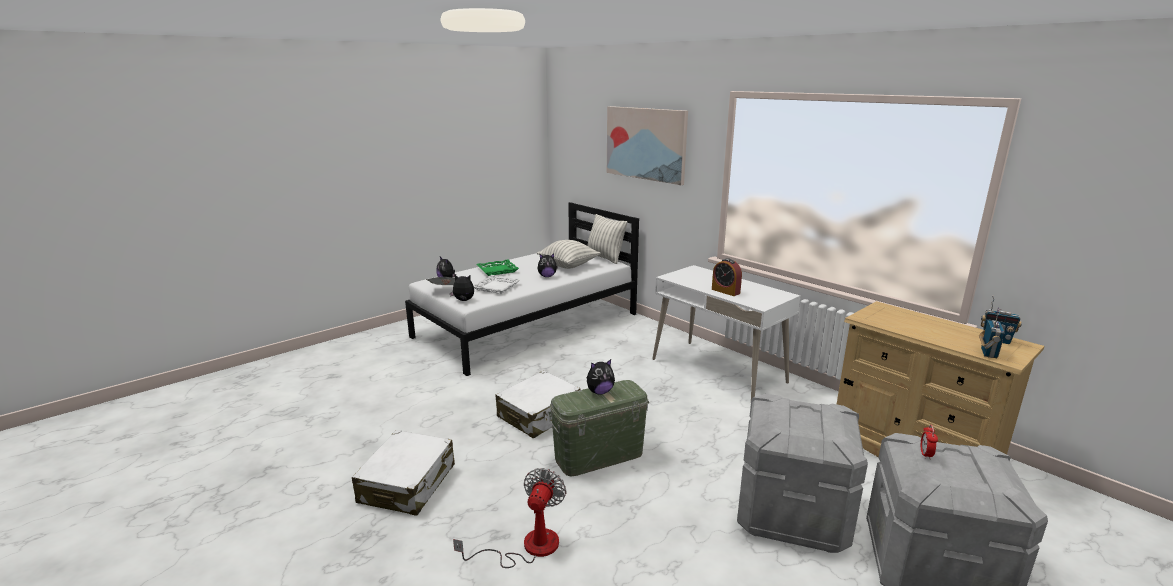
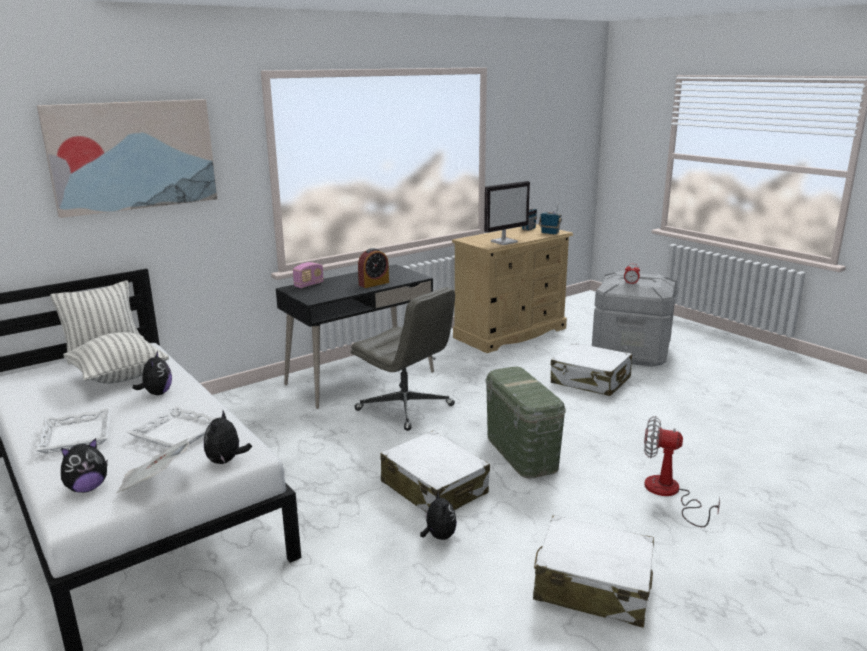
camera: 85 degrees left, 0 degrees up
(497, 270) = (76, 436): green tray -> white tray
(599, 392) = (517, 385): plush toy -> plush toy (439, 536)
(667, 395) = (406, 408): none -> grey office chair
(707, 272) = (309, 285): none -> radio
(718, 371) = (360, 378): white desk -> black desk
(792, 514) = (590, 381): grey storage box -> white suitcase
(895, 325) = (504, 242): none -> monitor

